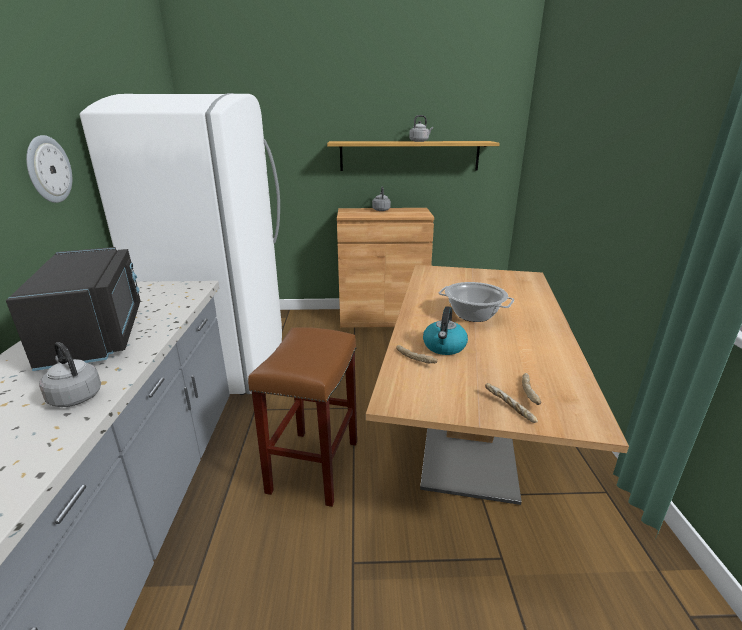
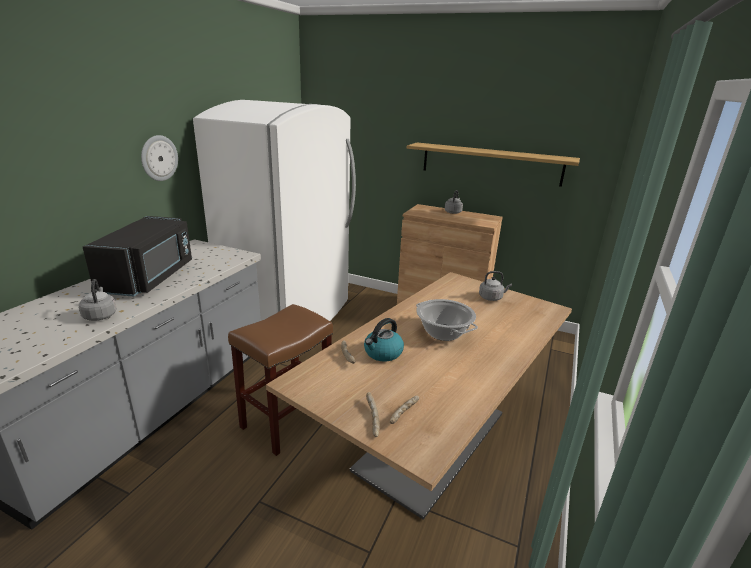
camera: 25 degrees right, 0 degrees up
(420, 141) = (498, 151): grey kettle -> grey kettle (491, 297)

